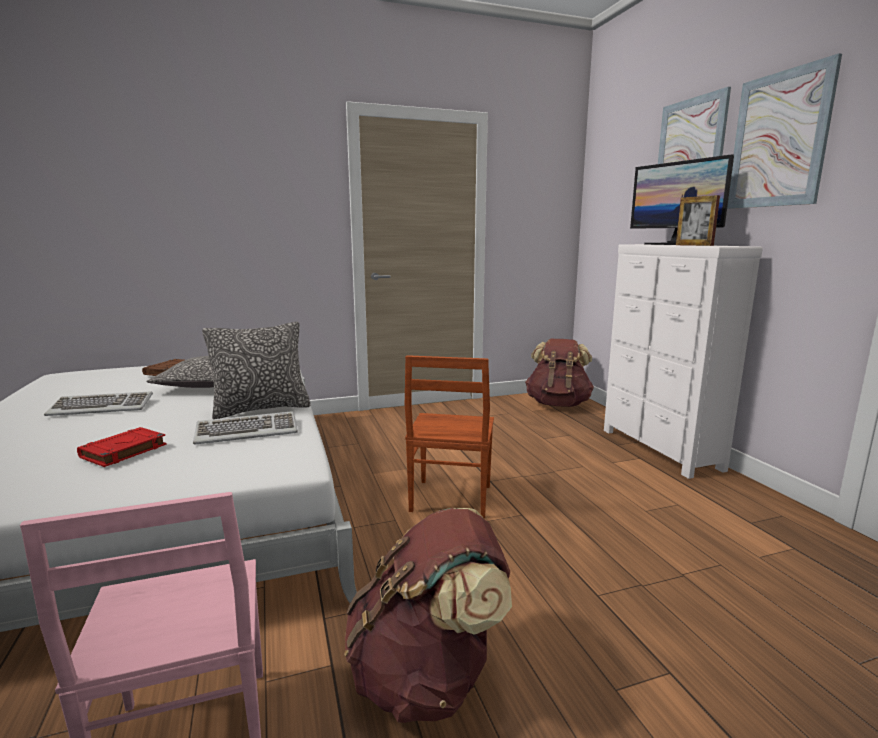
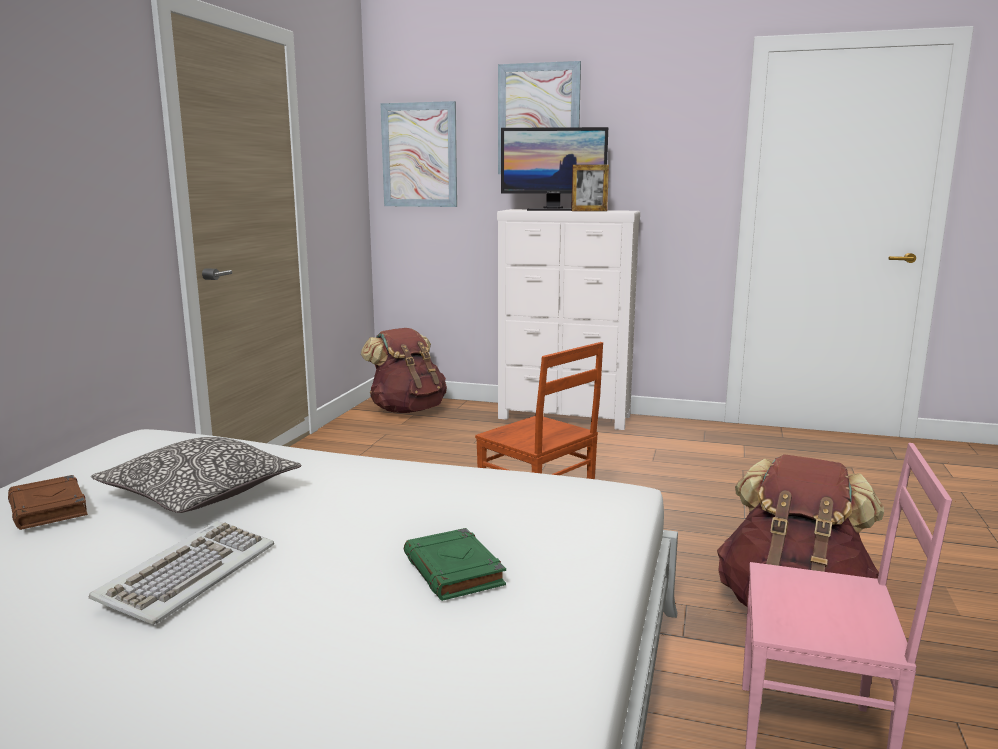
camera: 55 degrees left, 0 degrees up
(123, 451) = (454, 571): red book -> green book
(247, 431) = (477, 498): keyboard -> none
(261, 409) = (394, 481): pillow -> none
(779, 140) = (638, 118): picture -> picture (419, 155)

